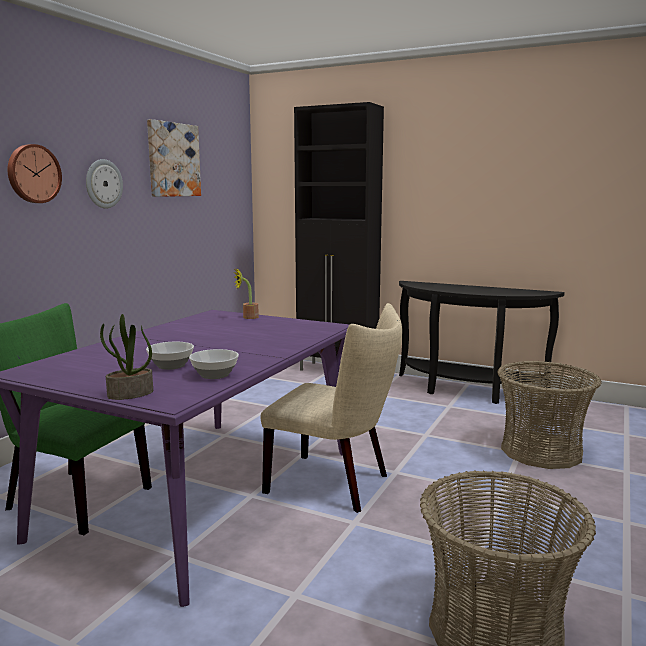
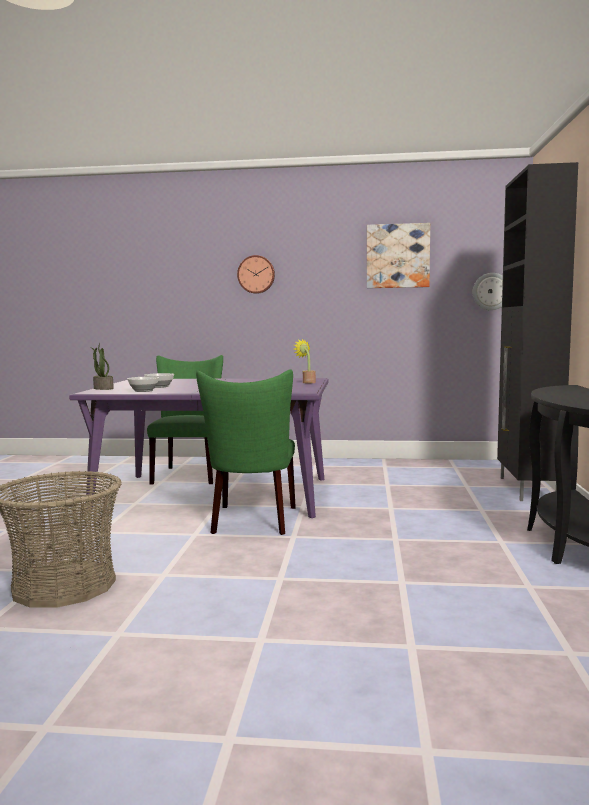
camera: 70 degrees right, 5 degrees down
(103, 184) = (315, 279): wall clock -> wall clock (491, 291)
(335, 484) = (253, 522): beige chair -> green chair
(541, 451) = (418, 593): basket -> none

